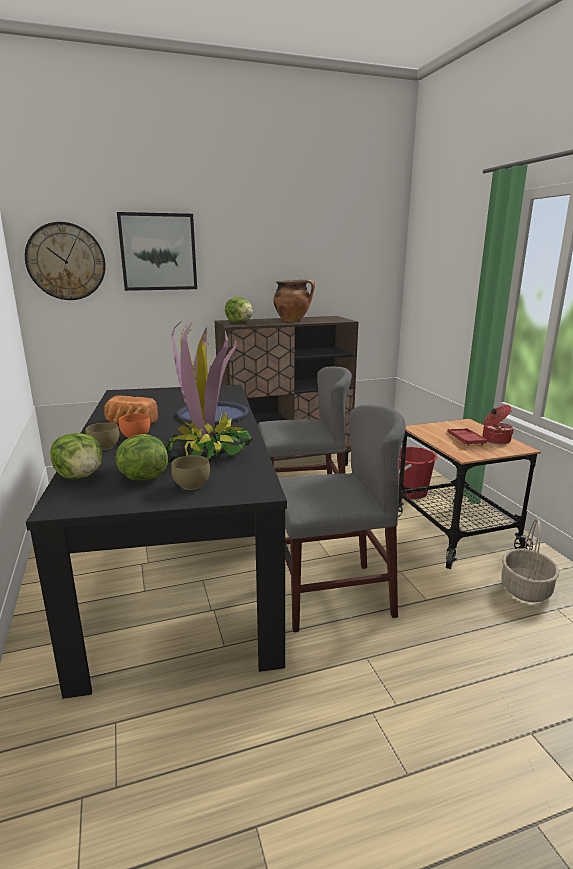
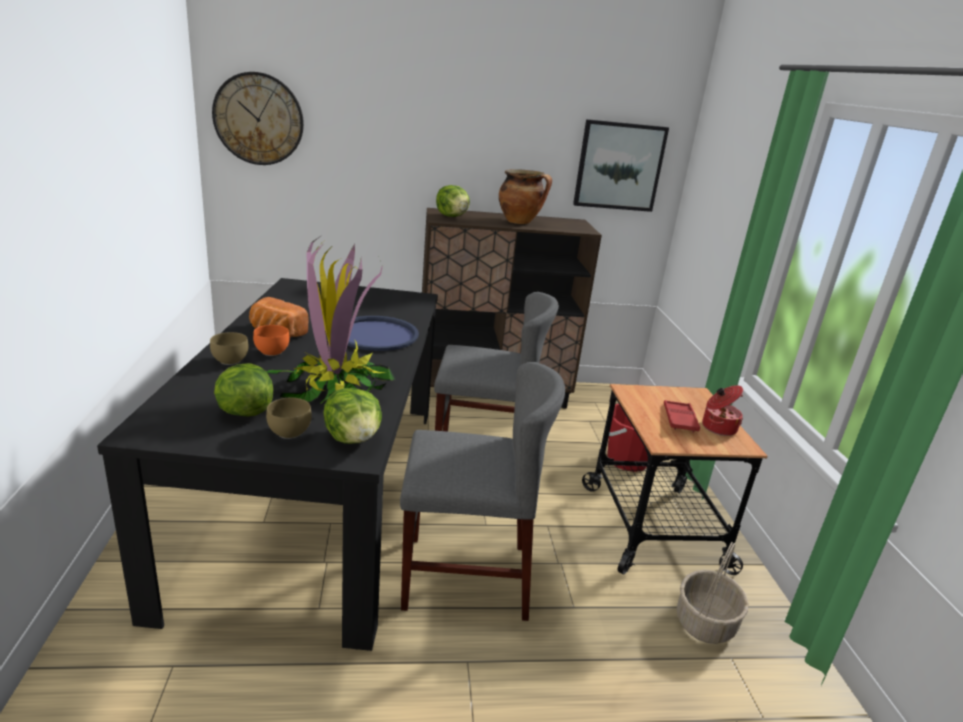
camera: 10 degrees right, 5 degrees up
(81, 476) = (183, 396): lettuce -> lettuce (353, 438)
(158, 252) = (367, 118): picture -> picture (619, 166)

